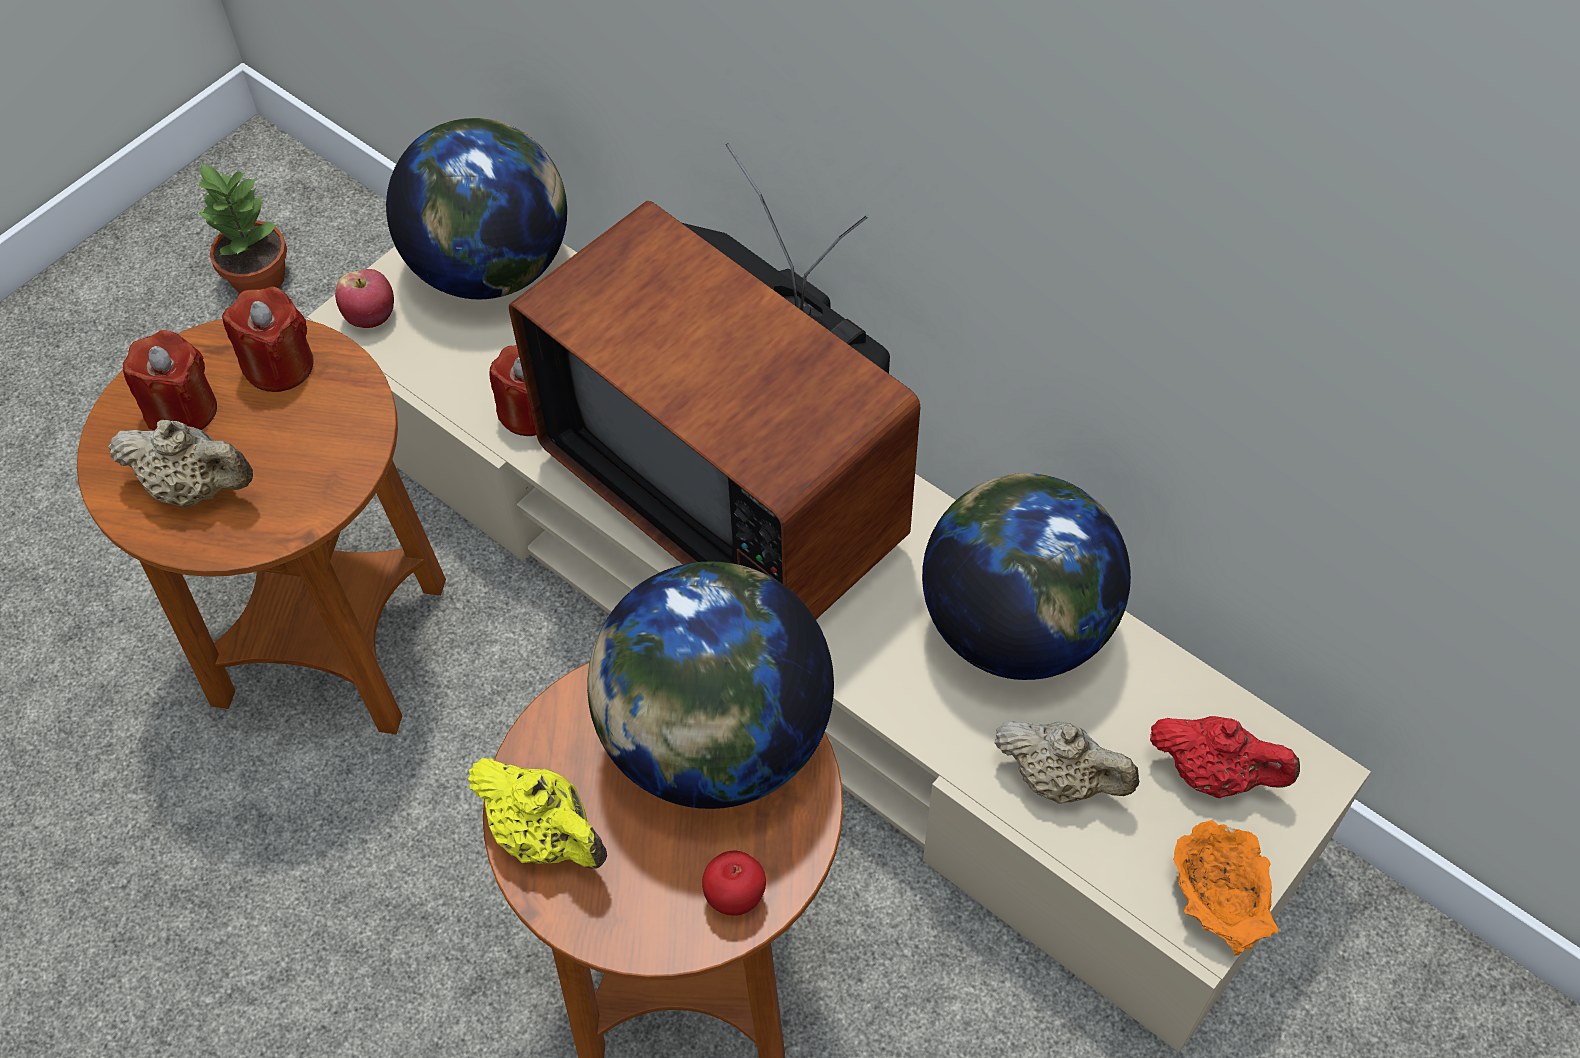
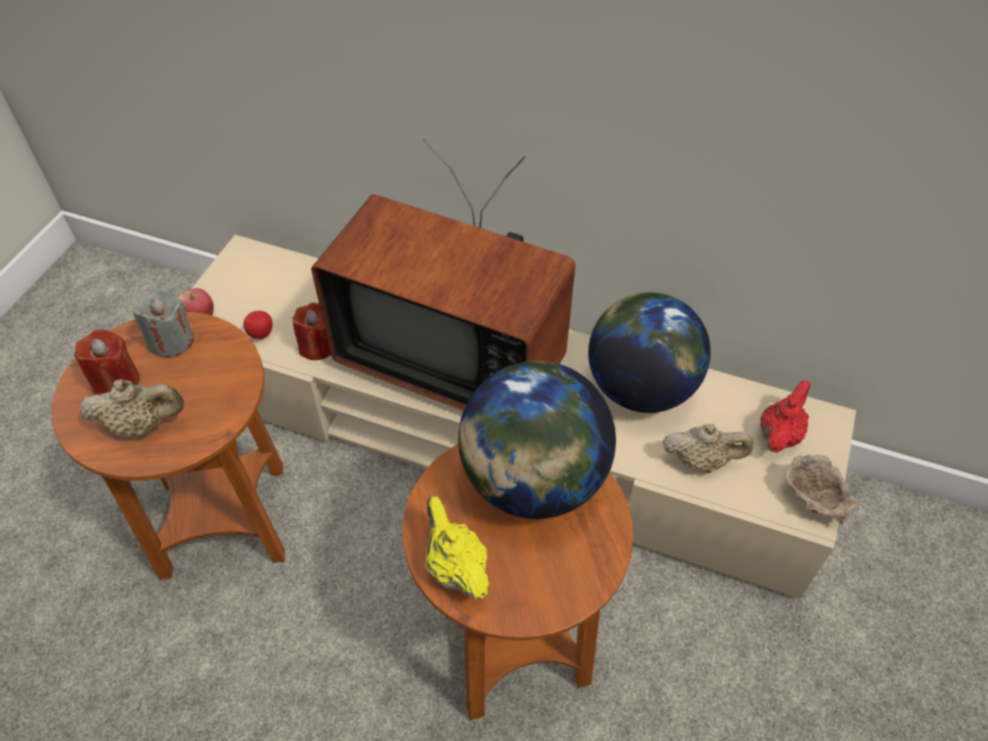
camera: 20 degrees left, 5 degrees down
(257, 278) = (106, 328): potted plant -> none
(279, 365) = (171, 341): red candle -> grey candle
(492, 267) = (264, 275): globe -> none
(546, 835) = (455, 567): yellow teapot -> yellow teapot turned 135 degrees counterclockwise
(735, 896) = (586, 567): apple -> apple (261, 334)
(1214, 773) = (779, 434): red teapot -> red teapot turned 60 degrees counterclockwise
(1217, 902) = (813, 501): orange bowl -> beige bowl

